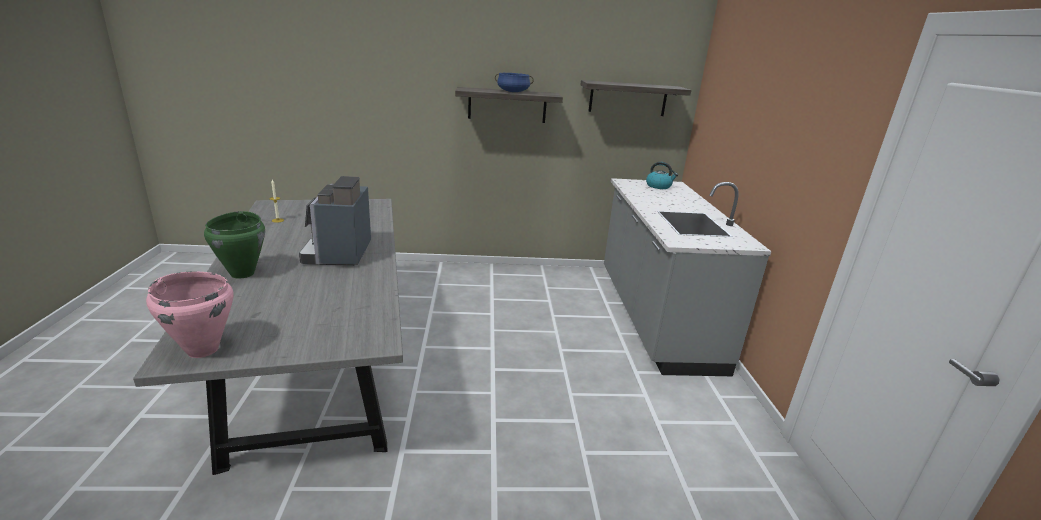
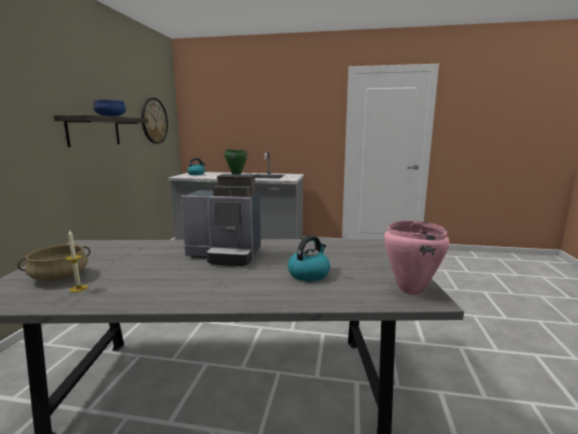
camera: 75 degrees left, 10 degrees down
(243, 273) = (255, 291): green cooking pot -> green cooking pot (236, 174)
(273, 294) = (309, 274): none -> kettle
(303, 211) = (60, 277): none -> beige cooking pot
(628, 98) = (154, 121): shelf -> wall clock

